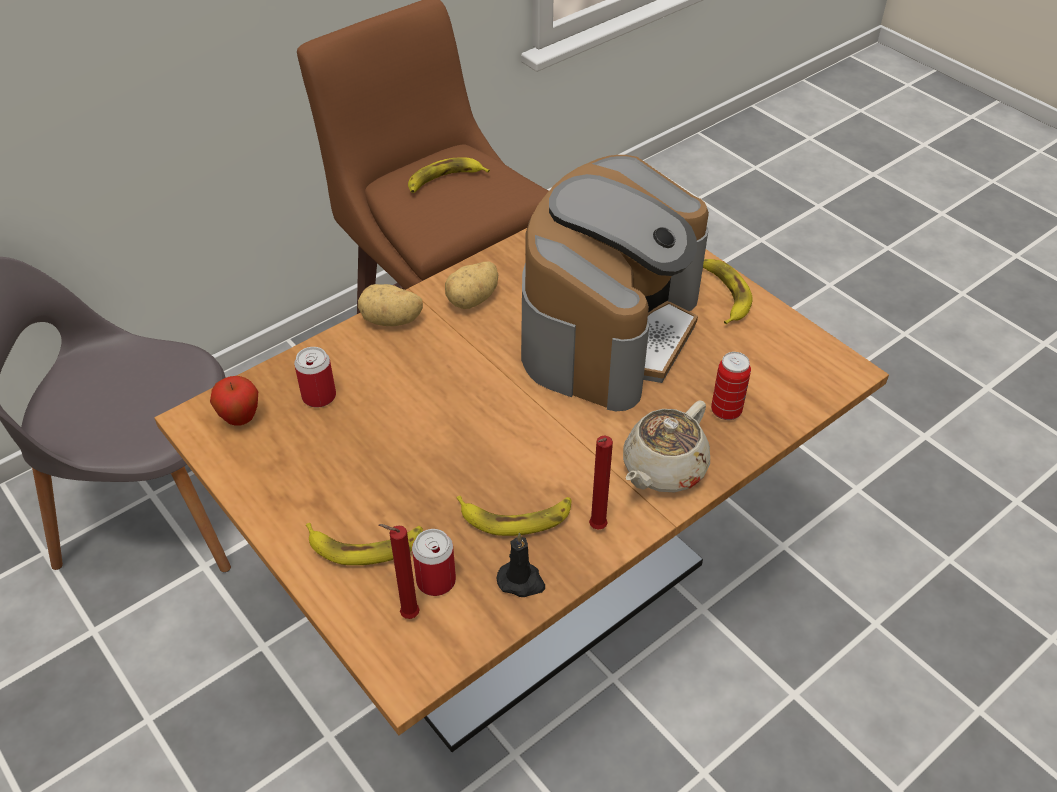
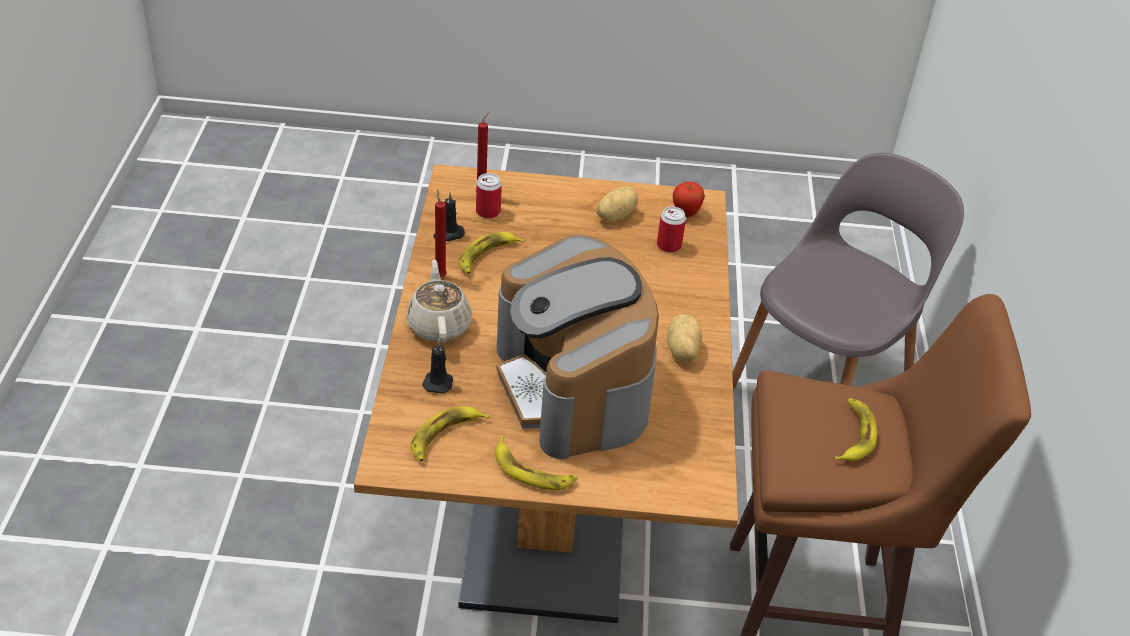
camera: 130 degrees right, 5 degrees down
(365, 545) = (539, 205): banana -> banana (445, 436)
(391, 321) = (703, 306): potato -> potato (614, 216)
(726, 411) = (438, 382): can -> black candle

